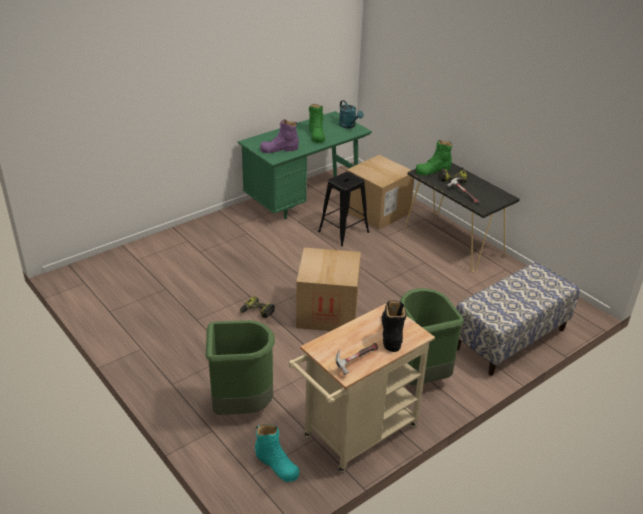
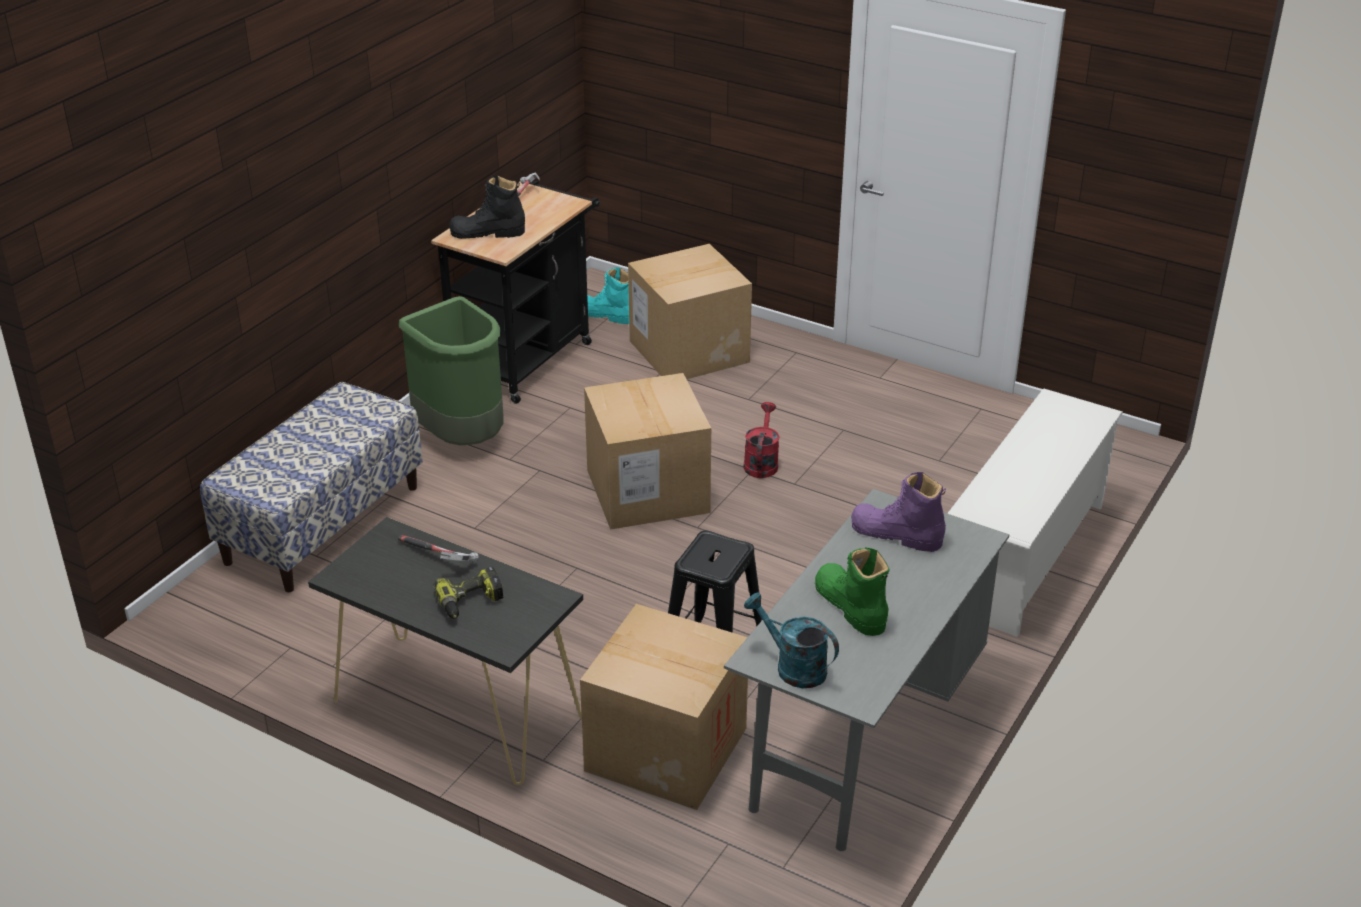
camera: 160 degrees right, 0 degrees up
(179, 238) = (1022, 556): none -> white shoe rack
(240, 406) = (689, 351): green trash can -> cardboard box
(257, 312) = (761, 462): power drill -> red watering can
(279, 149) = (896, 534): purple boot -> purple boot turned 120 degrees counterclockwise
(304, 199) = (862, 738): green desk -> grey desk
(355, 435) = (527, 357): beige cart -> black cart
(391, 332) = (487, 232): black boot -> black boot turned 105 degrees clockwise
(433, 170) = (523, 614): green boot -> none

